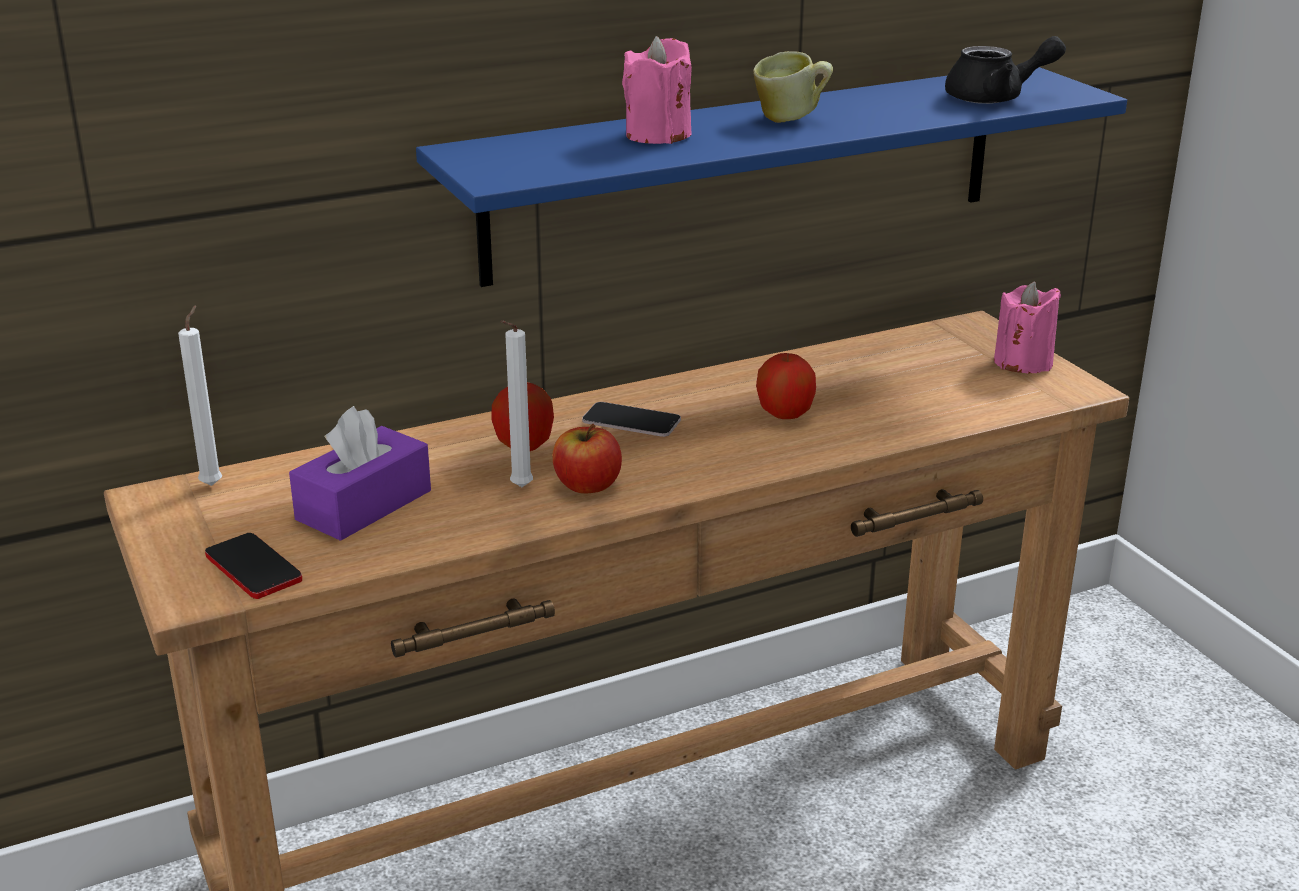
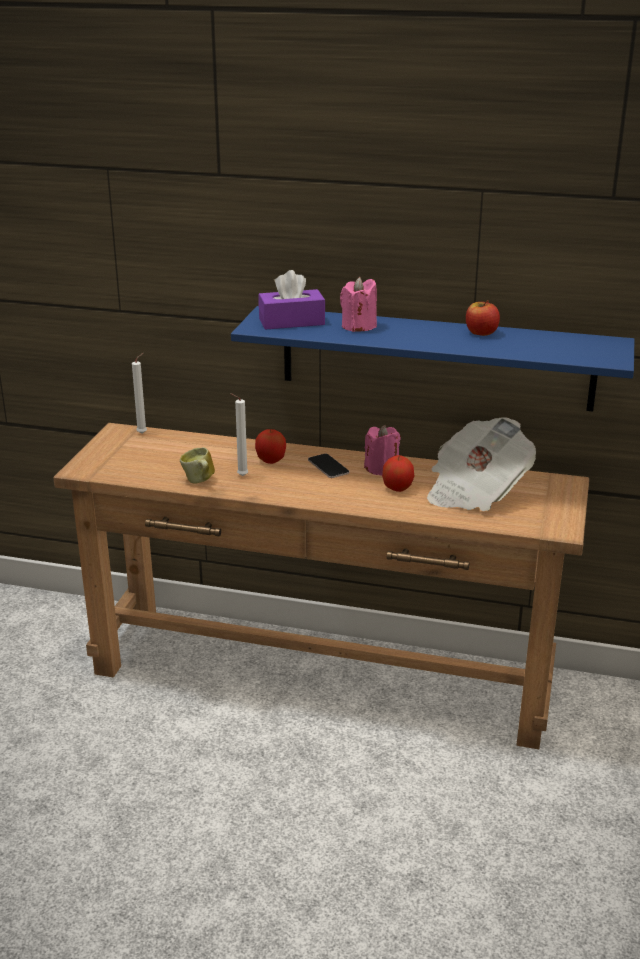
camera: 40 degrees right, 0 degrees up
(253, 568) = (111, 468): phone -> none
(364, 505) = (178, 460): purple tissue box -> purple tissue box (291, 322)
(587, 485) = (267, 485): apple -> apple (481, 333)
(791, 120) = (433, 335): mug -> mug (199, 482)
(889, 378) = (475, 491): none -> newspaper
(996, 98) = (561, 351): black teapot -> none
(1023, 362) = (557, 508): pink candle -> pink candle (381, 468)

